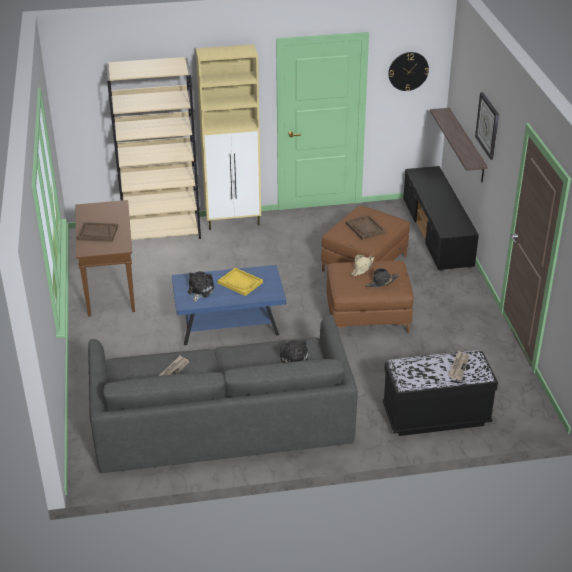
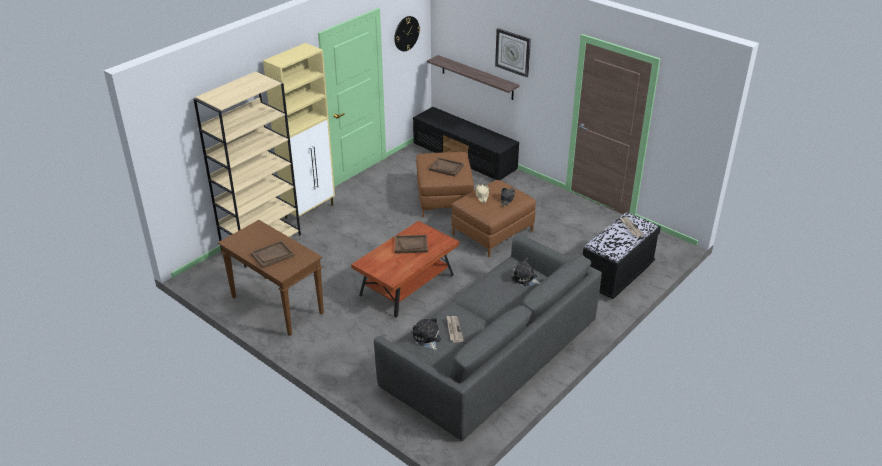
camera: 40 degrees left, 0 degrees up
(199, 291) = (390, 265): plush toy -> plush toy (427, 338)
(229, 324) = (407, 285): blue coffee table -> brown coffee table
(240, 283) = (411, 245): yellow tray -> brown tray

